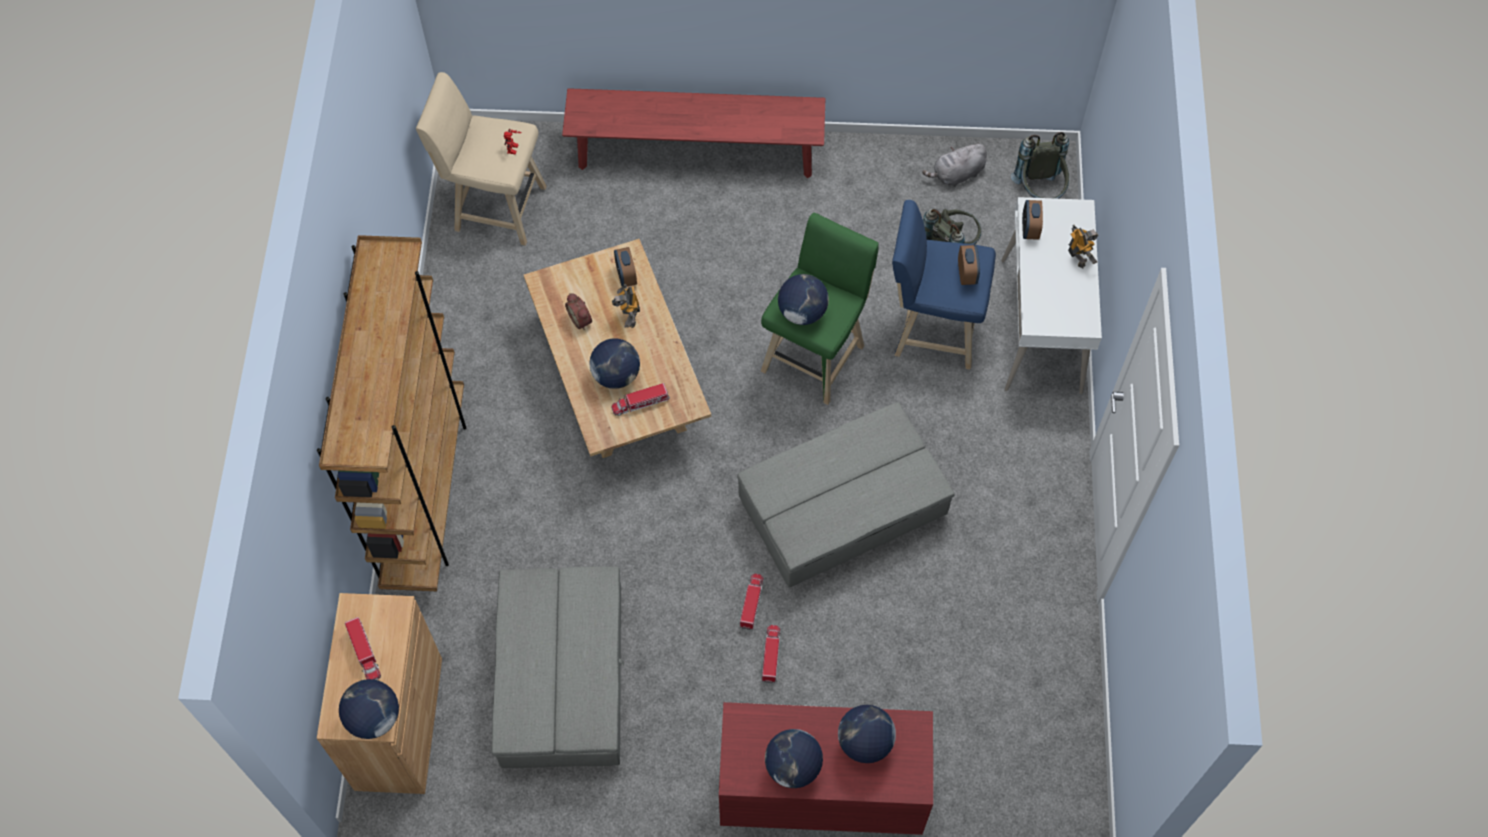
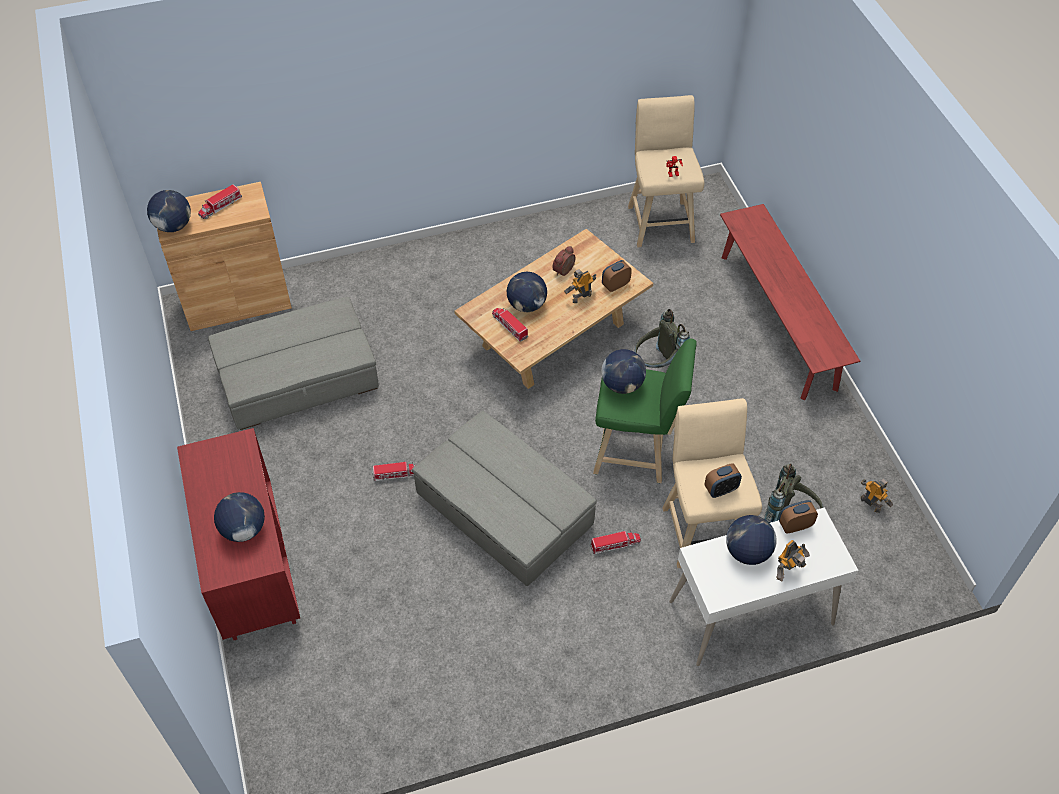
camera: 70 degrees right, 10 degrees down
(426, 493) = (413, 259): brown bookcase -> none
(771, 655) = (357, 500): toy truck -> toy truck (615, 544)
(793, 767) = (211, 487): globe -> globe (747, 552)
(931, 329) = (702, 528): blue stool -> beige stool
(956, 174) = (870, 504): grey plush toy -> toy robot
(1039, 192) = (893, 574): grey backpack -> grey backpack (657, 365)

